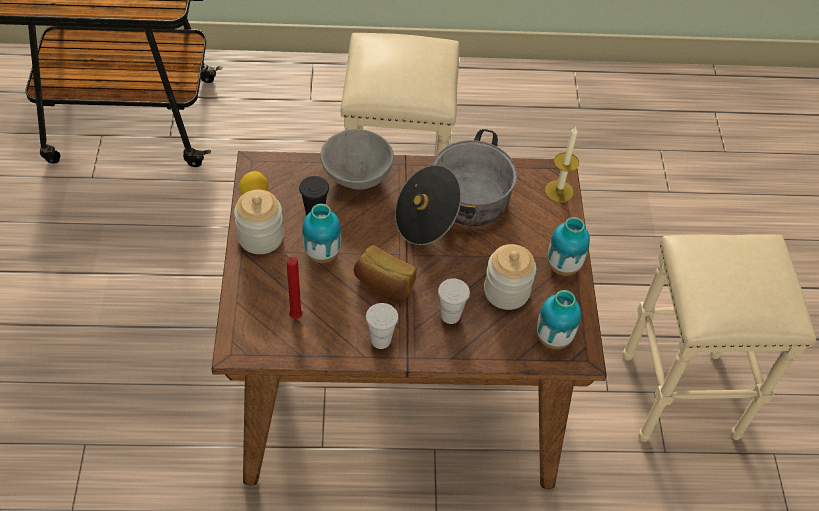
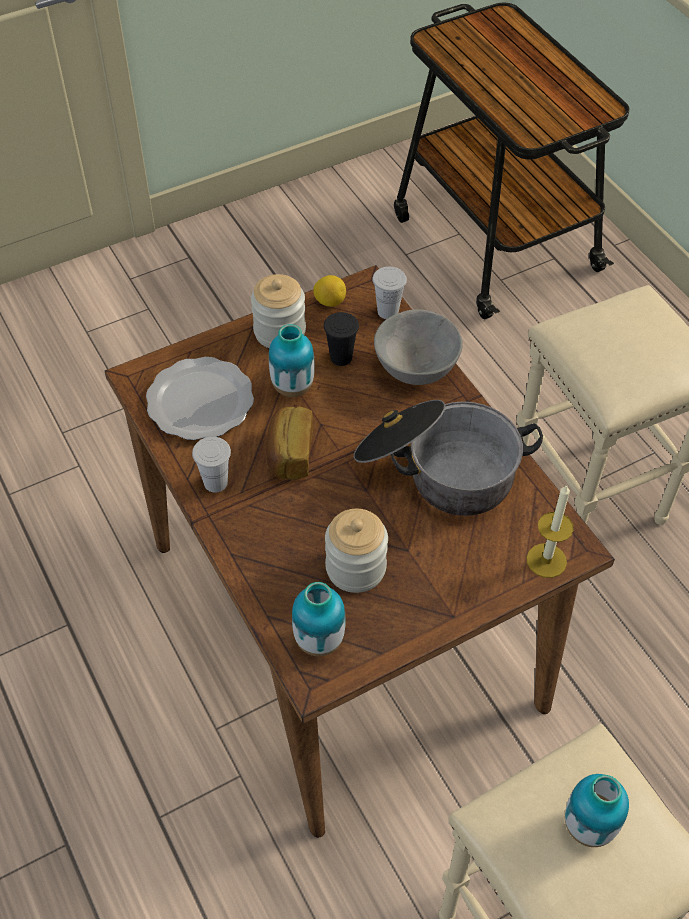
camera: 65 degrees right, 0 degrees up
(294, 315) = (201, 400): red candle -> plate
(450, 315) = (287, 529): white cup -> white cup (388, 311)
(563, 266) = (432, 610): vase -> vase (588, 826)

